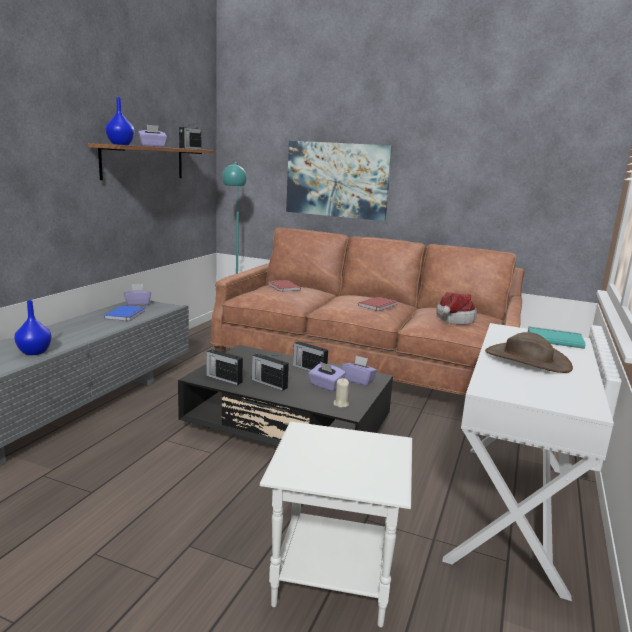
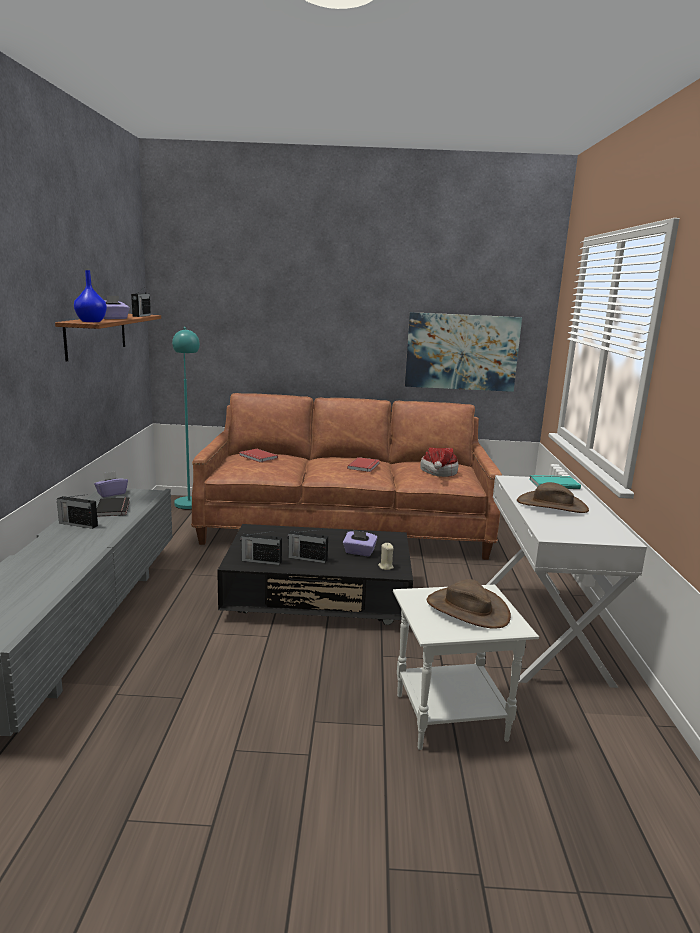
camera: 20 degrees left, 0 degrees up
(34, 352) = (61, 566): blue vase -> none
(126, 315) = (114, 508): blue book -> black book
(309, 369) = (330, 538): radio -> radio (77, 524)
(337, 180) = (291, 340): picture -> picture (461, 352)
(349, 457) = (467, 609): none -> brown hat
(358, 381) = (382, 542): purple tissue box -> none

